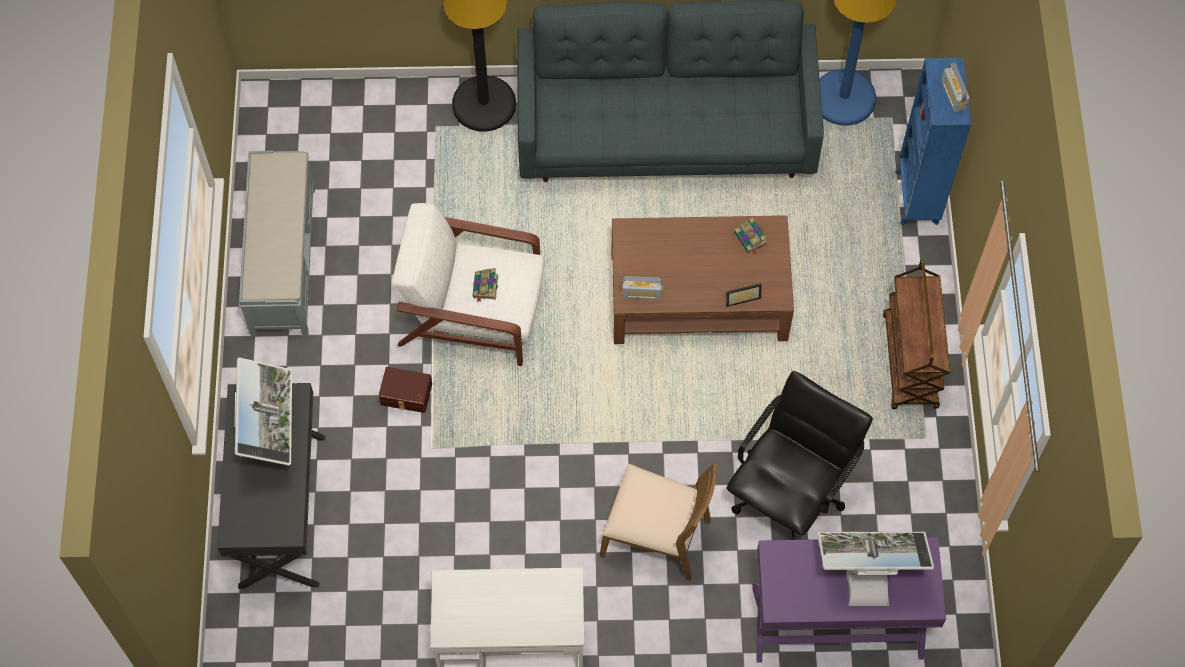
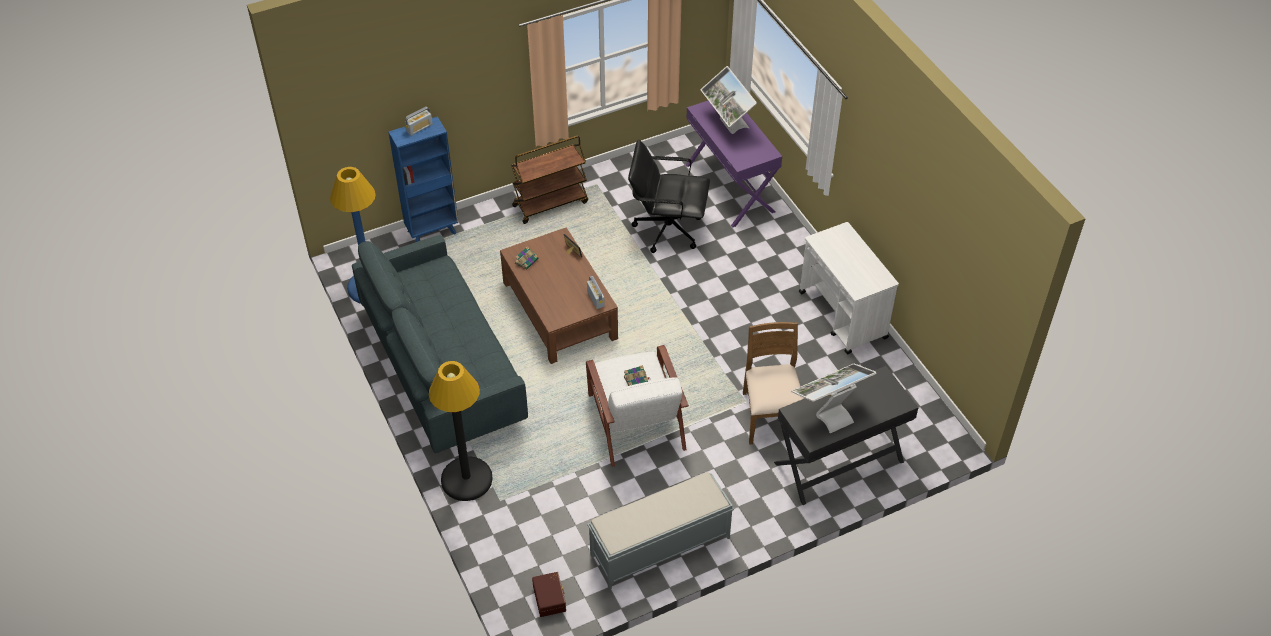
camera: 115 degrees left, 15 degrees down
(406, 395) = (718, 430): brown storage box -> brown storage box (550, 598)
(657, 536) = (731, 276): brown chair -> brown chair (771, 415)

